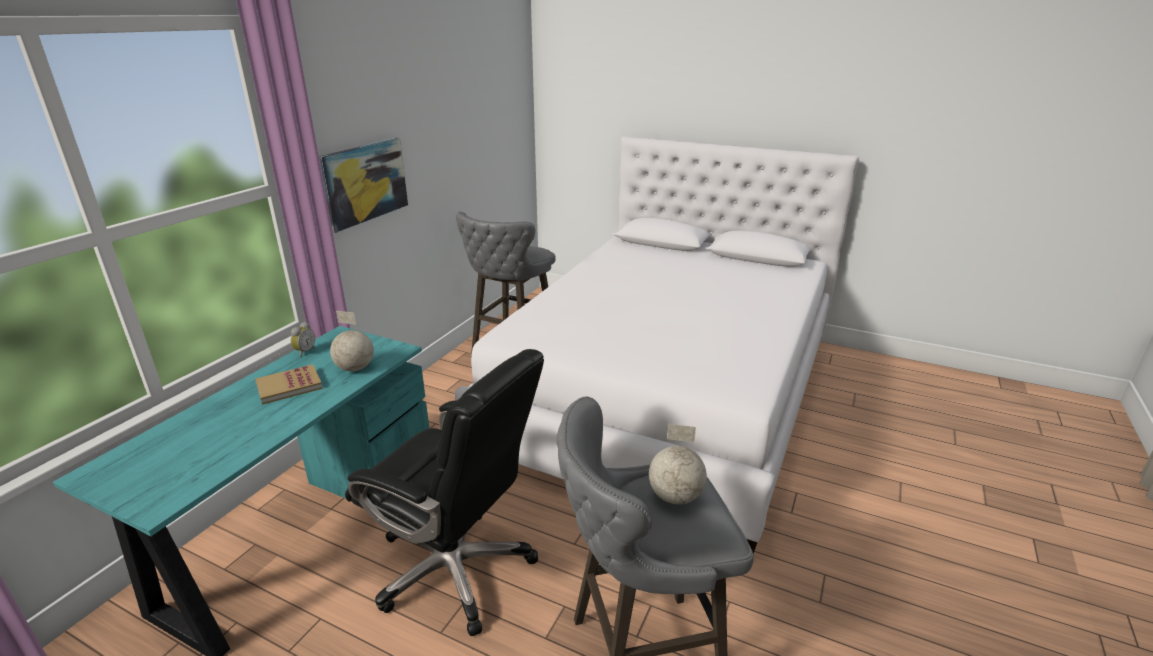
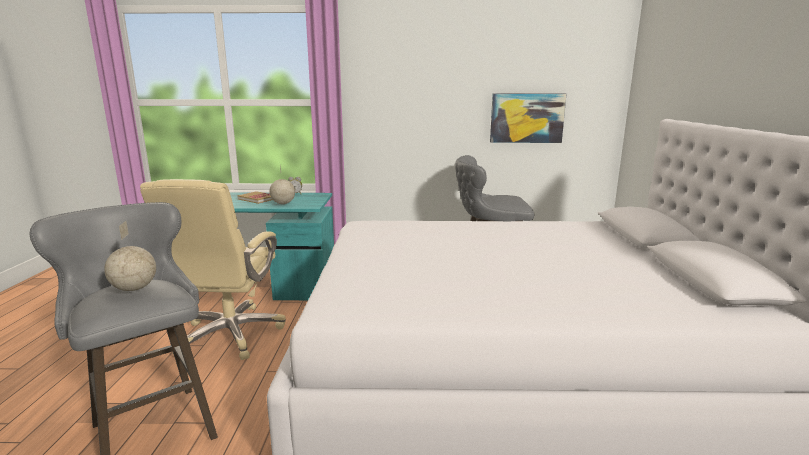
camera: 65 degrees right, 10 degrees down
(364, 182) = (391, 115): picture -> picture (527, 118)
(455, 569) = (230, 334): black office chair -> beige office chair

